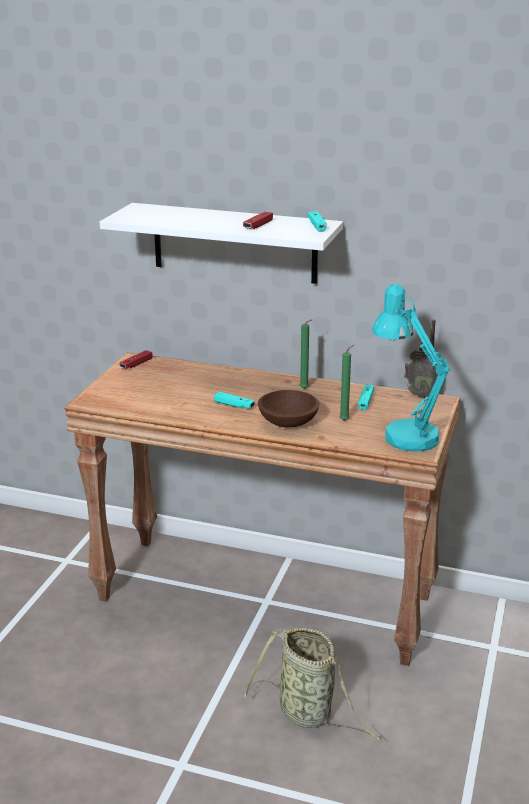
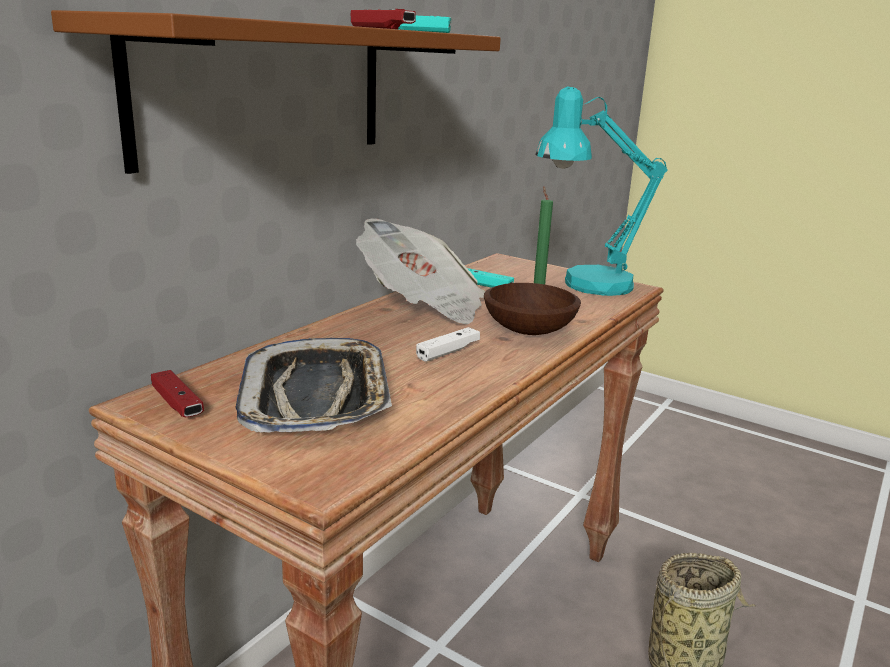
camera: 75 degrees left, 5 degrees down
(159, 386) = (317, 397): none -> tray
(234, 243) = (267, 92): white shelf -> brown shelf
(234, 405) = (448, 352): turquoise game controller -> white game controller
(305, 389) = (423, 305): green candle -> newspaper
(420, 394) = (482, 263): radio -> none

